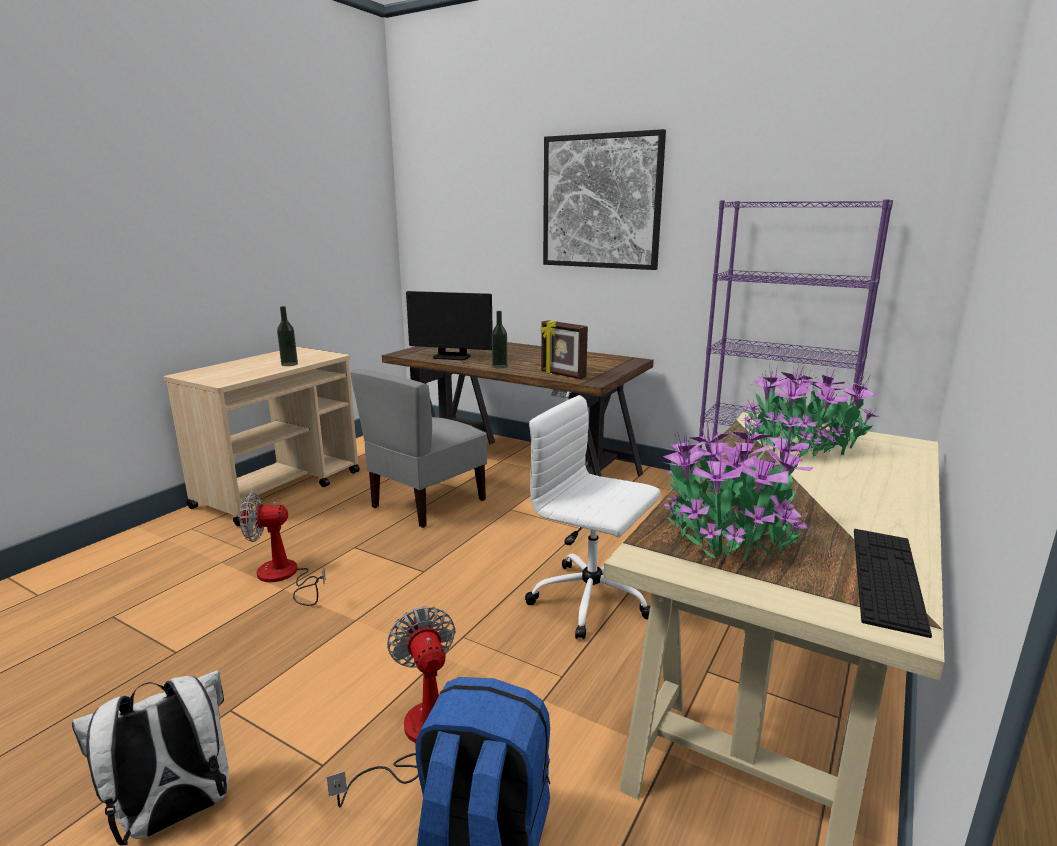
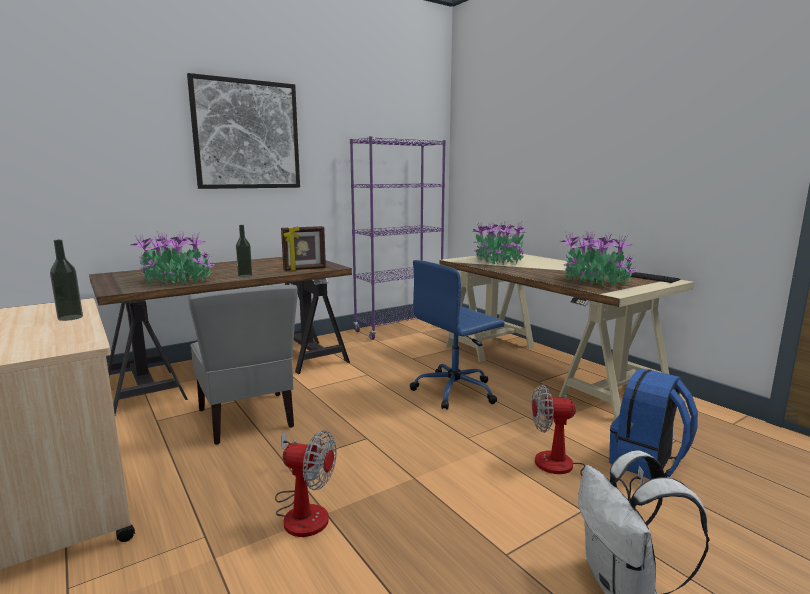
camera: 65 degrees left, 5 degrees down
(284, 577) = (303, 511): fan -> fan turned 90 degrees counterclockwise
(451, 357) = (176, 281): monitor -> potted plant
(593, 599) = (456, 391): white office chair -> blue office chair

